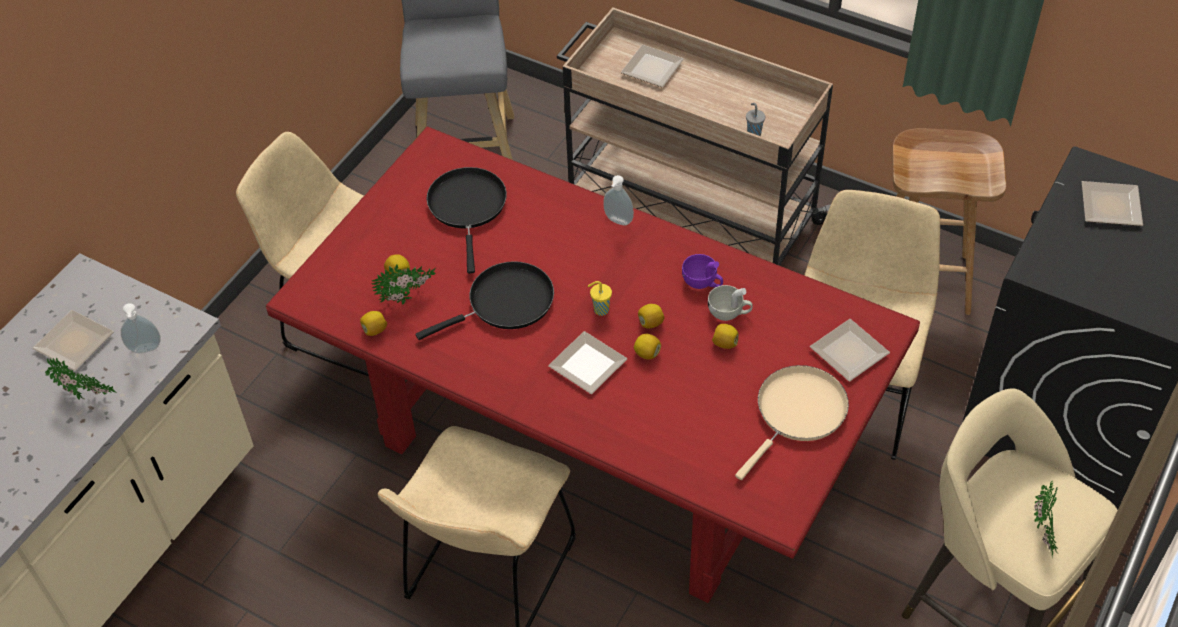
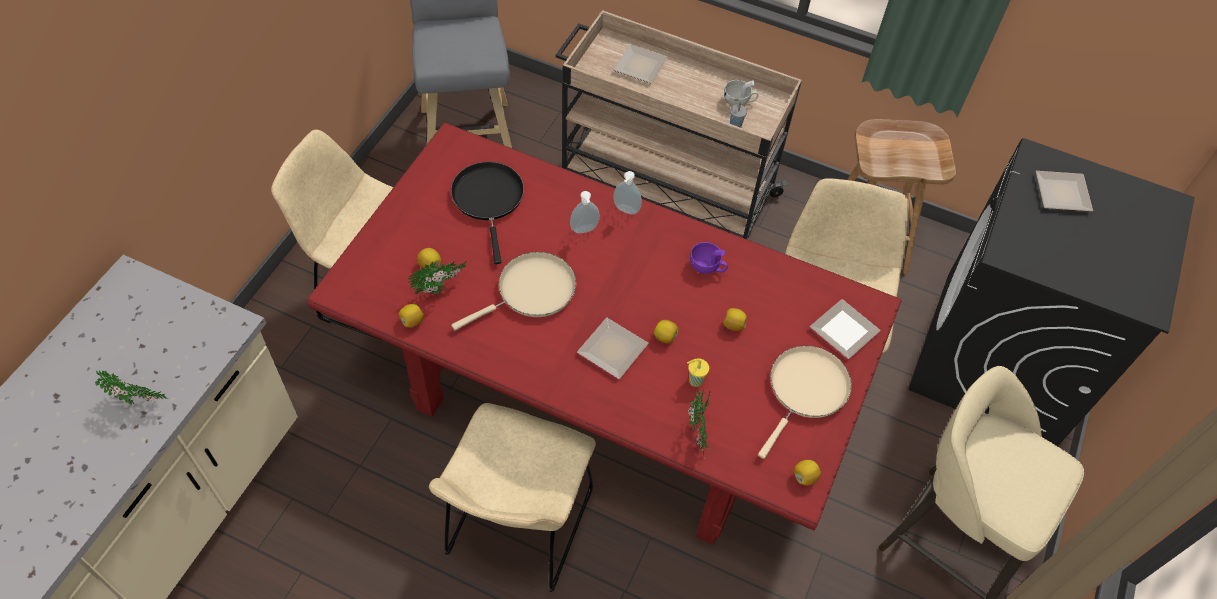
camera: 10 degrees left, 5 degrees up
(71, 343) = (120, 347): plate -> none
(145, 350) = (194, 351): soap dispenser -> soap dispenser (584, 230)
(505, 303) = (531, 291): black frying pan -> beige frying pan
(600, 310) = (618, 296): yellow cup -> yellow cup (694, 381)
(650, 323) = (665, 307): lemon -> lemon (804, 477)
(729, 313) = (734, 295): white cup -> white cup (739, 101)
(1042, 535) = (1024, 495): potted plant -> potted plant (698, 434)

